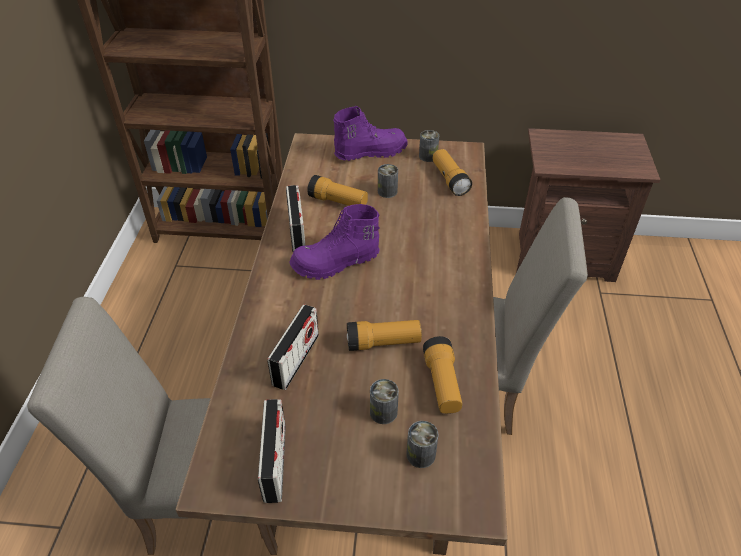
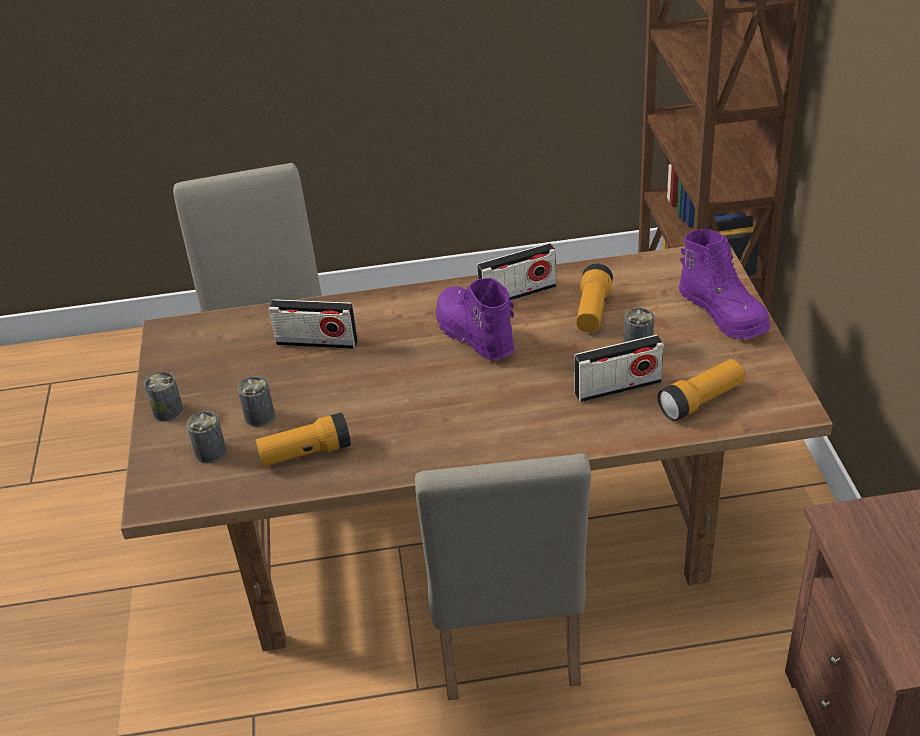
camera: 80 degrees right, 5 degrees down
(275, 462) = (192, 360): radio -> radio (618, 387)
(383, 343) = (355, 397): flashlight -> none
(428, 156) = (749, 369): can -> can (168, 411)

